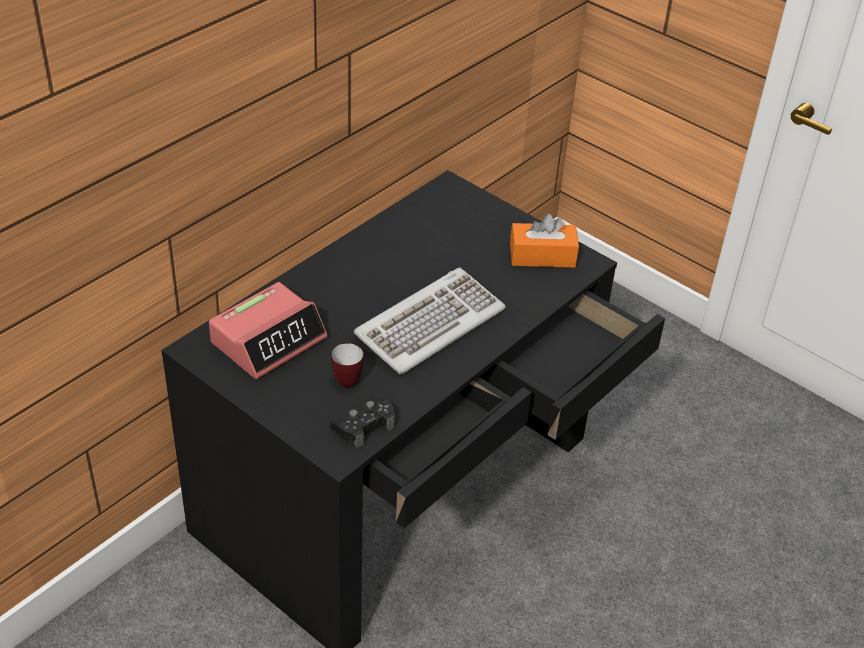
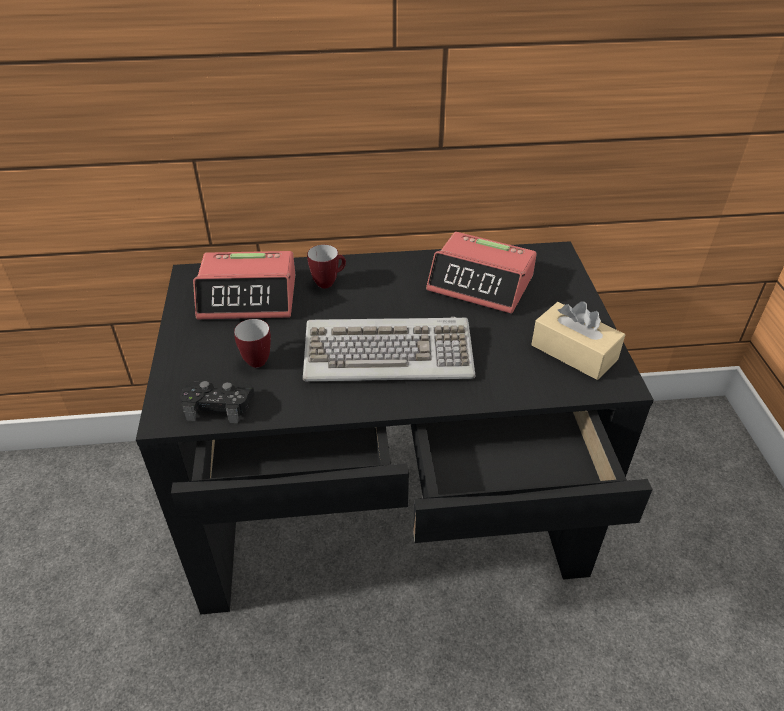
camera: 45 degrees right, 0 degrees up
(315, 295) = (328, 282): none -> mug
(427, 237) = (481, 283): none -> alarm clock
(542, 256) = (574, 352): orange tissue box -> beige tissue box

